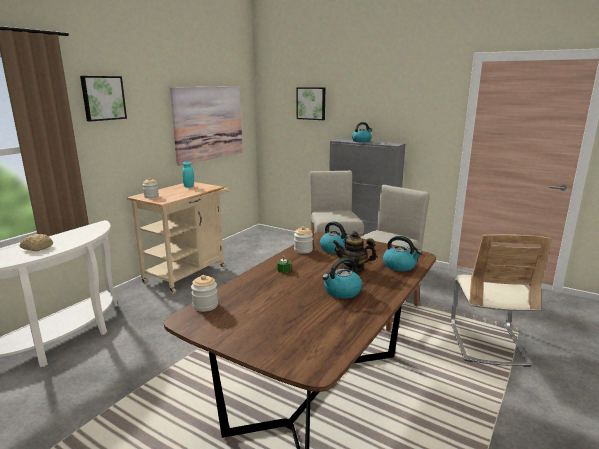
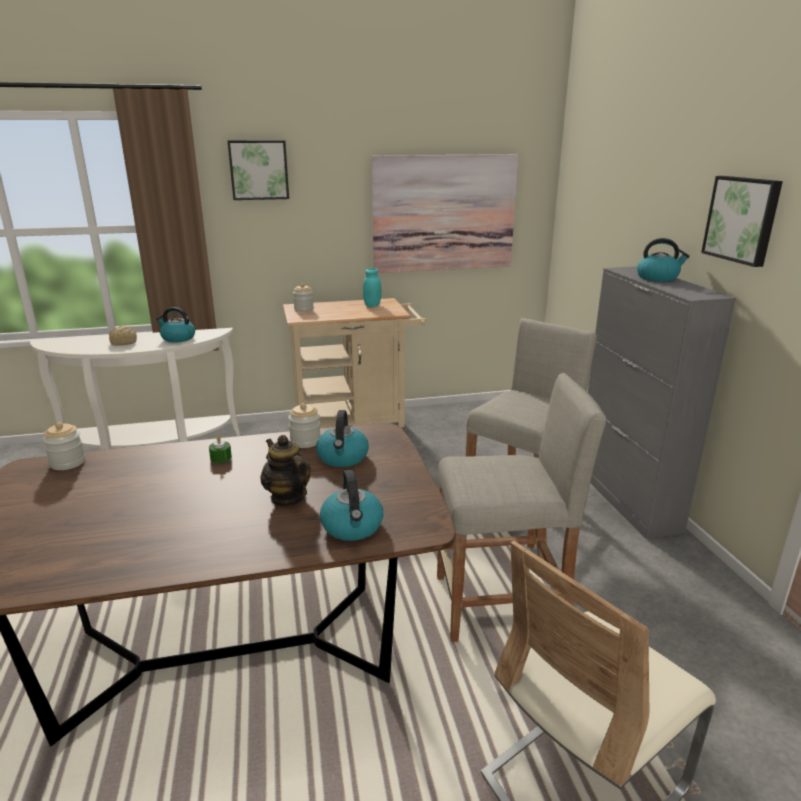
camera: 45 degrees right, 5 degrees up
(311, 103) = (618, 191): picture -> picture (743, 219)
(342, 292) = (195, 521): kettle -> kettle (177, 338)

